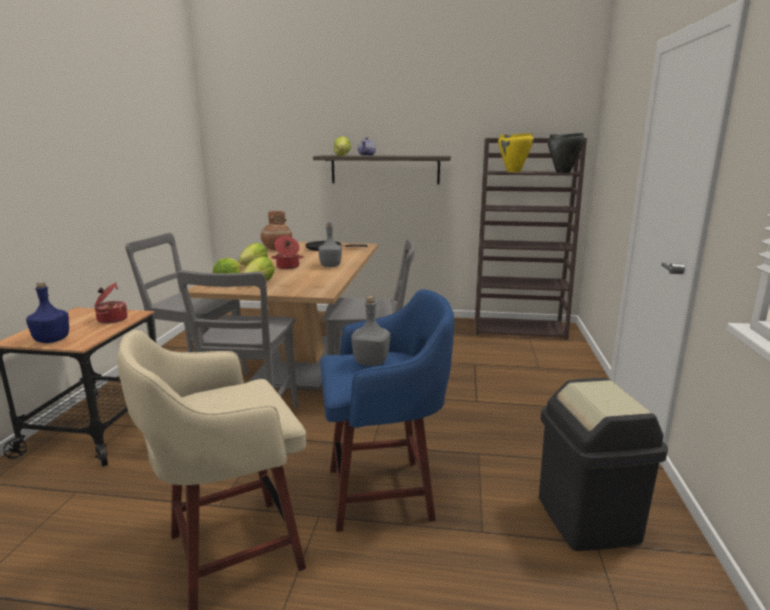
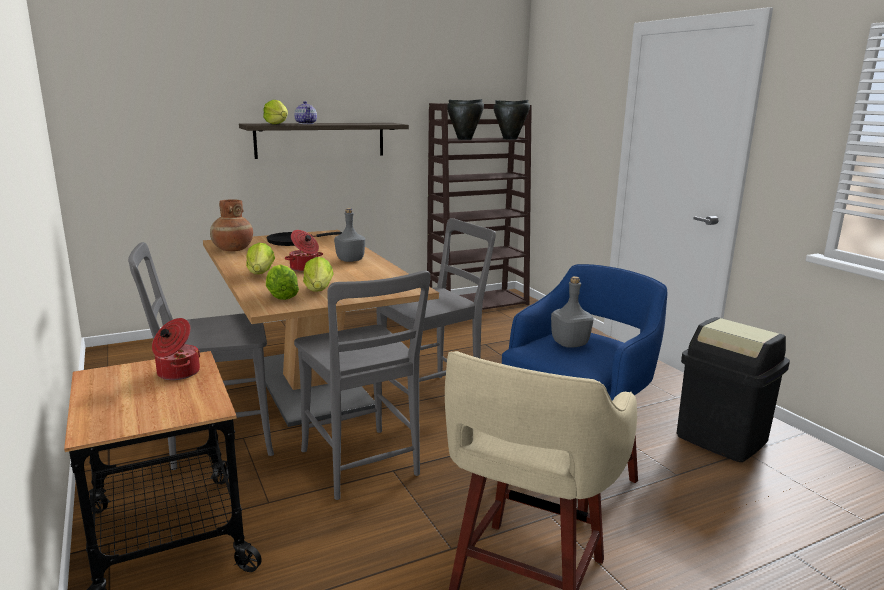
camera: 35 degrees left, 0 degrees up
(52, 340) = (156, 416): blue bottle -> none
(513, 171) = (464, 139): yellow cooking pot -> black cooking pot

